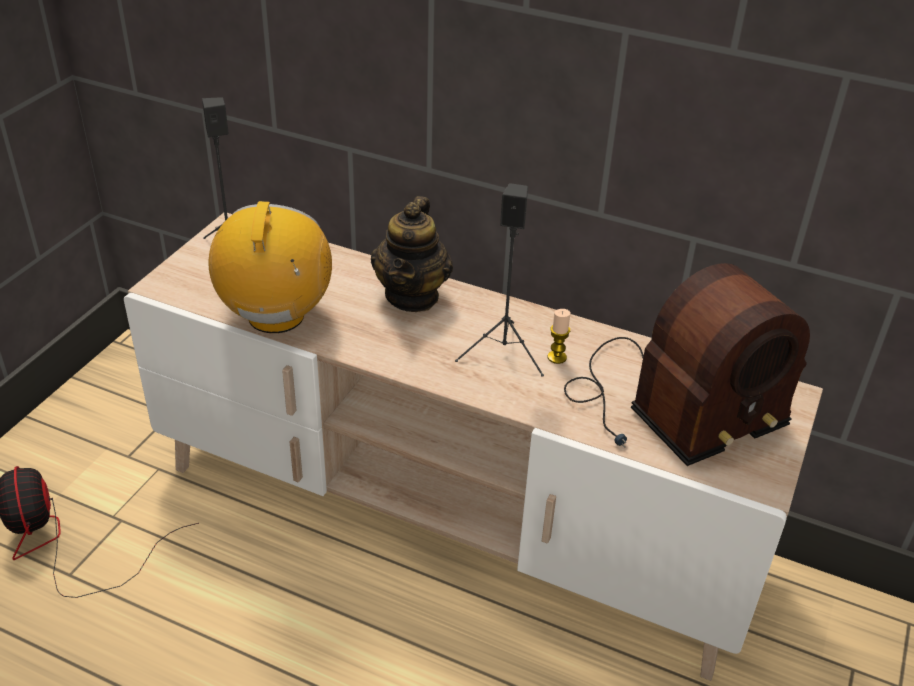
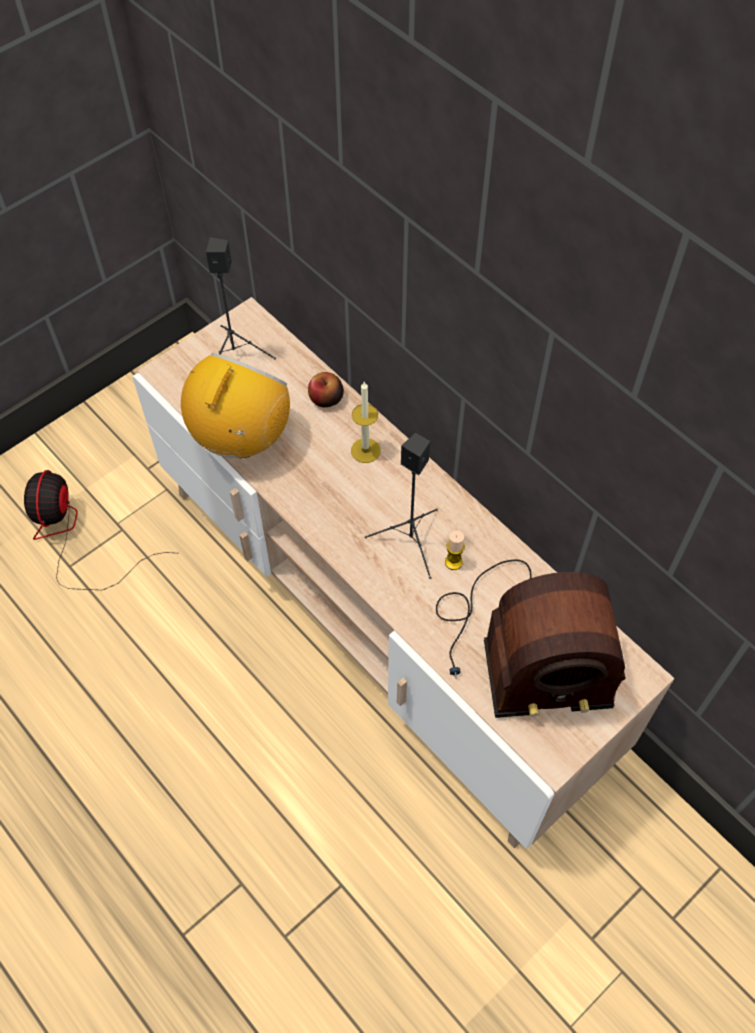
camera: 25 degrees right, 20 degrees up
(347, 267) = (326, 398): none -> apple
(412, 296) = (365, 450): teapot -> candle

